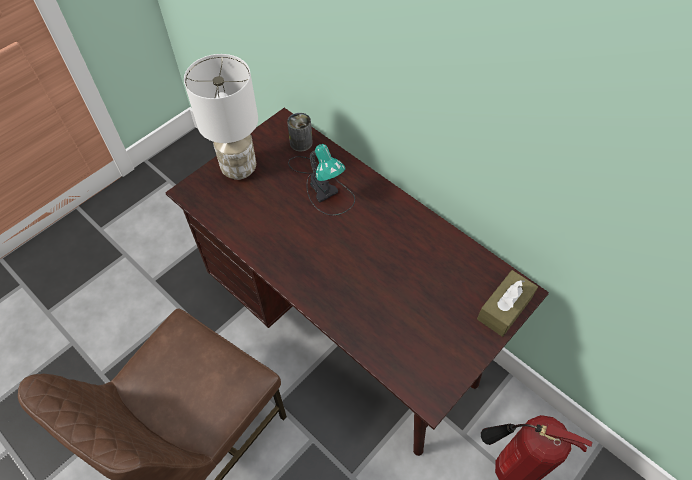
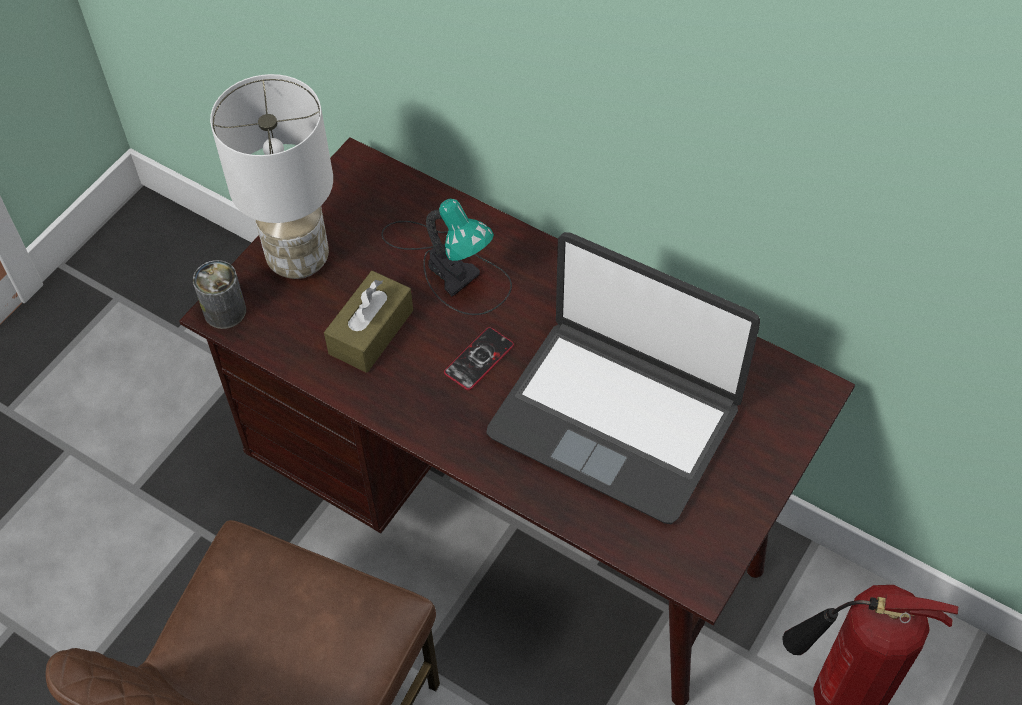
camera: 10 degrees left, 0 degrees up
(301, 142) = (395, 197): can -> can (225, 311)
(326, 241) = (479, 359): none -> phone
(398, 289) = (615, 419): none -> laptop
(504, 308) = (789, 421): brown tissue box -> brown tissue box (371, 332)

